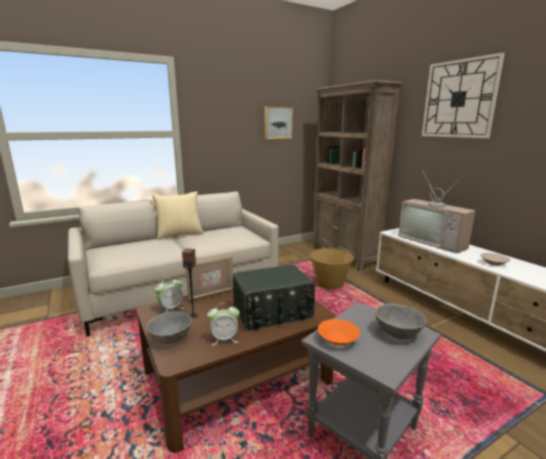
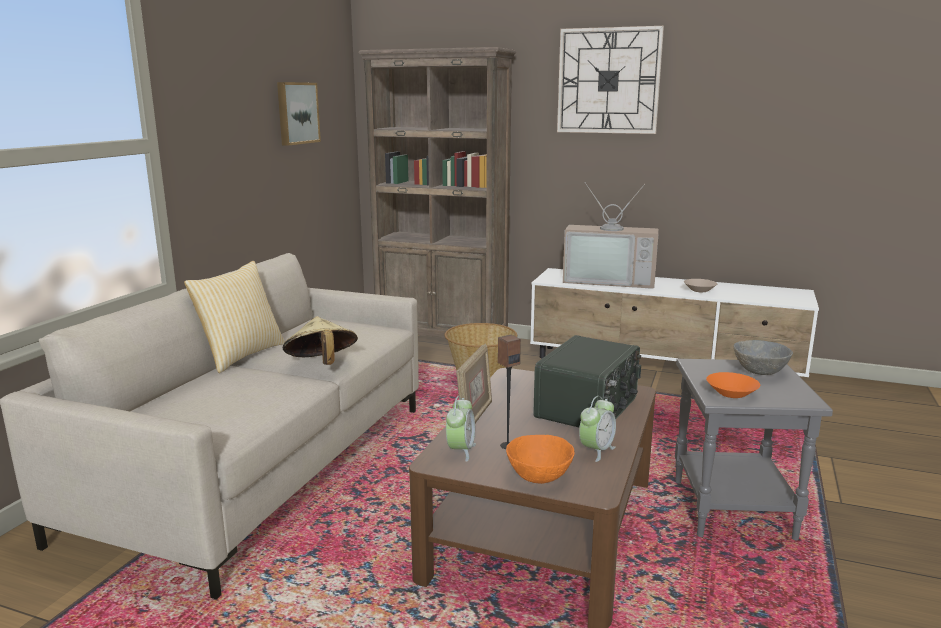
camera: 40 degrees left, 0 degrees up
(171, 338) = (539, 476): grey bowl -> orange bowl
(193, 247) = (321, 365): none -> beige hat

